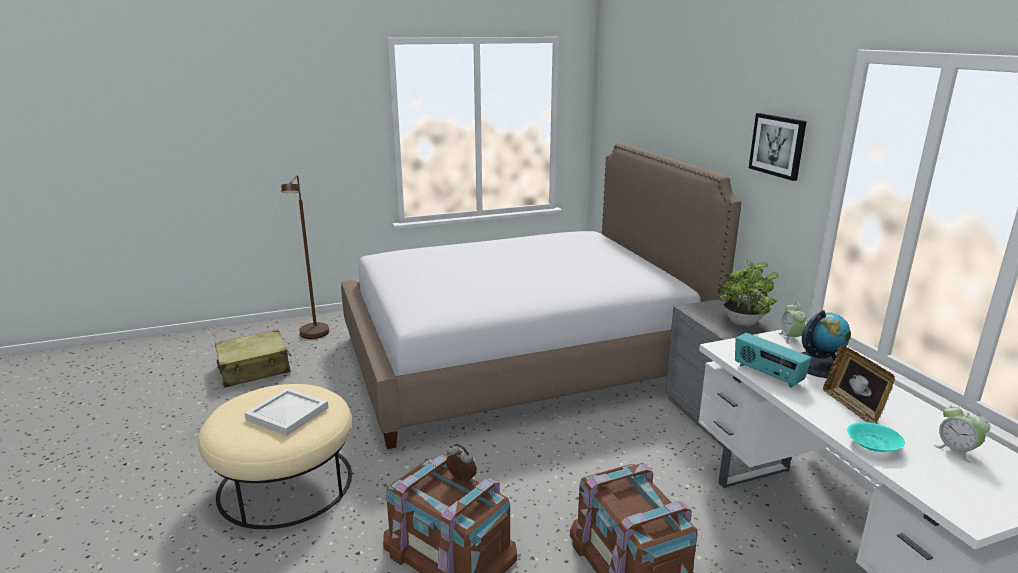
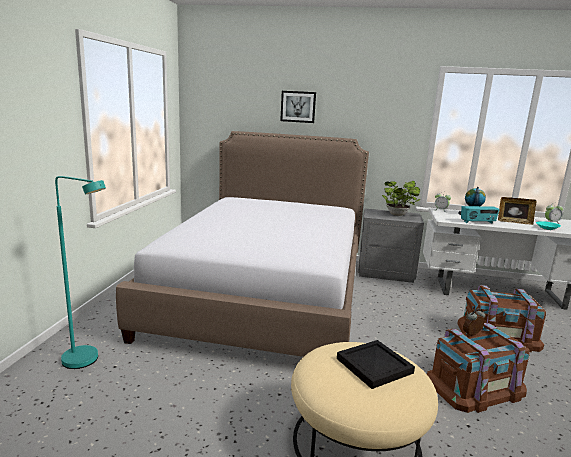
camera: 60 degrees left, 5 degrees down
(255, 369) = (105, 416): beige suitcase -> none
(286, 414) = (374, 366): white tray -> black tray
(313, 336) = (87, 362): brown floor lamp -> turquoise floor lamp
(778, 145) = (388, 117): picture -> picture (298, 106)

